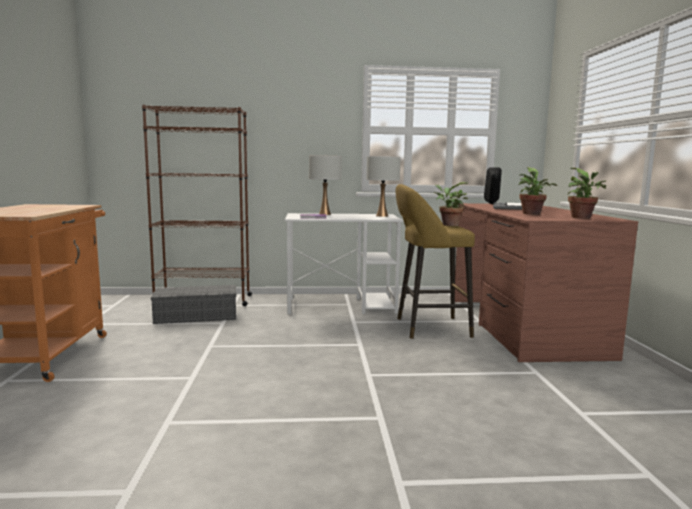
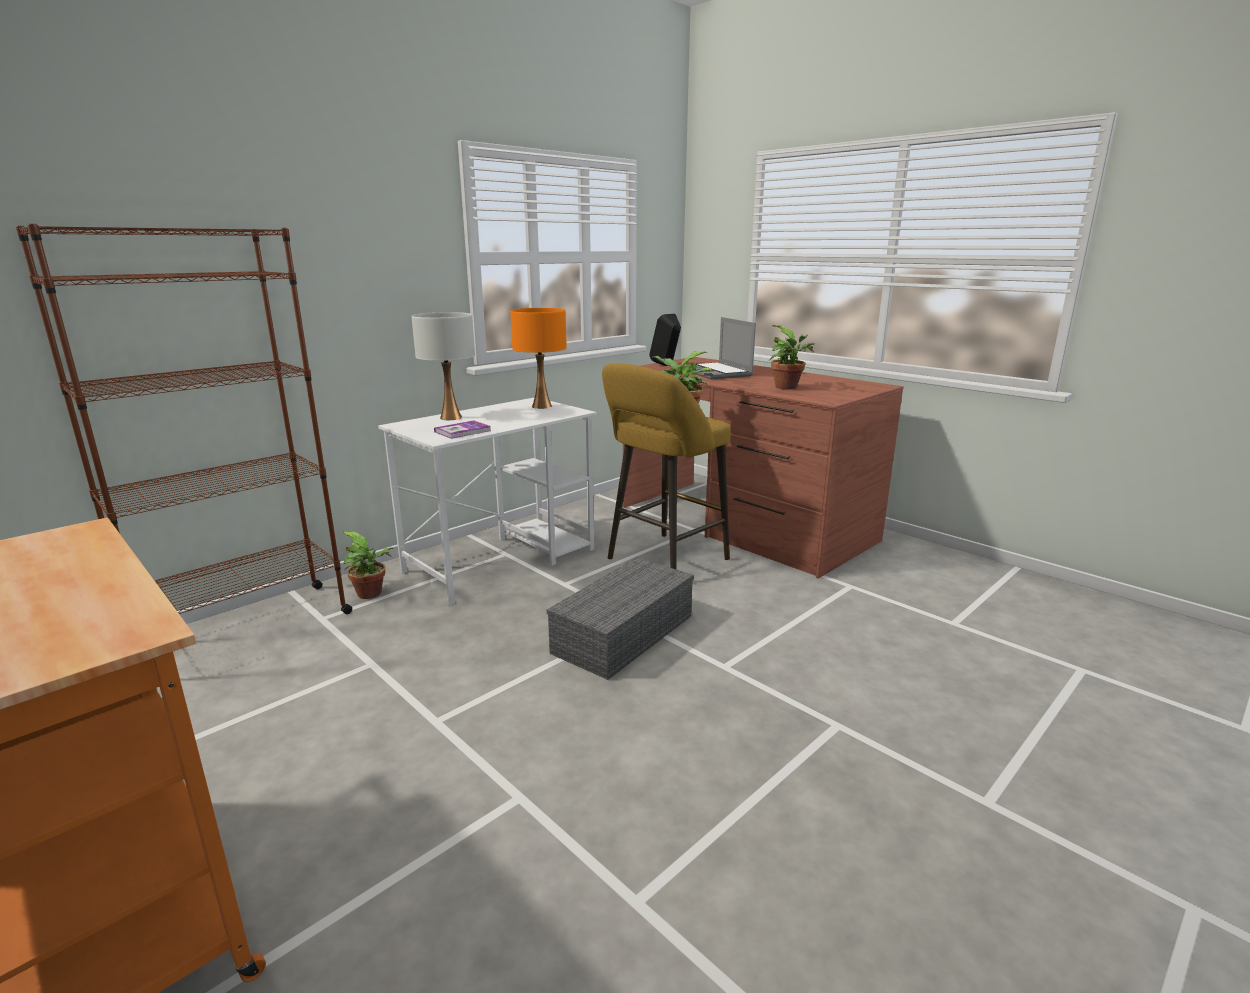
camera: 40 degrees left, 10 degrees up
(197, 315) = (295, 667): grey storage box -> grey storage box (623, 632)
(382, 216) = (542, 406): white table lamp -> orange table lamp
(583, 218) = (851, 388): potted plant -> potted plant (372, 594)

